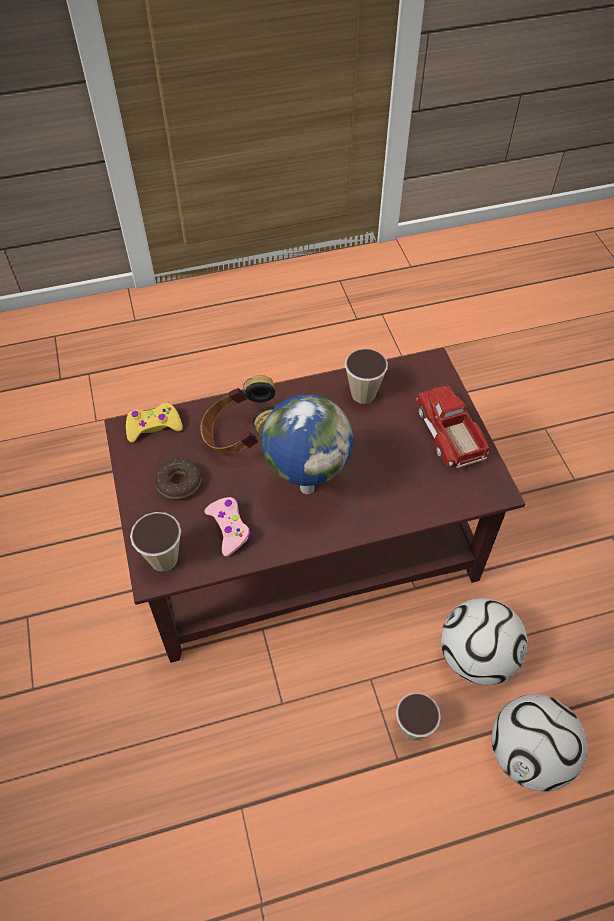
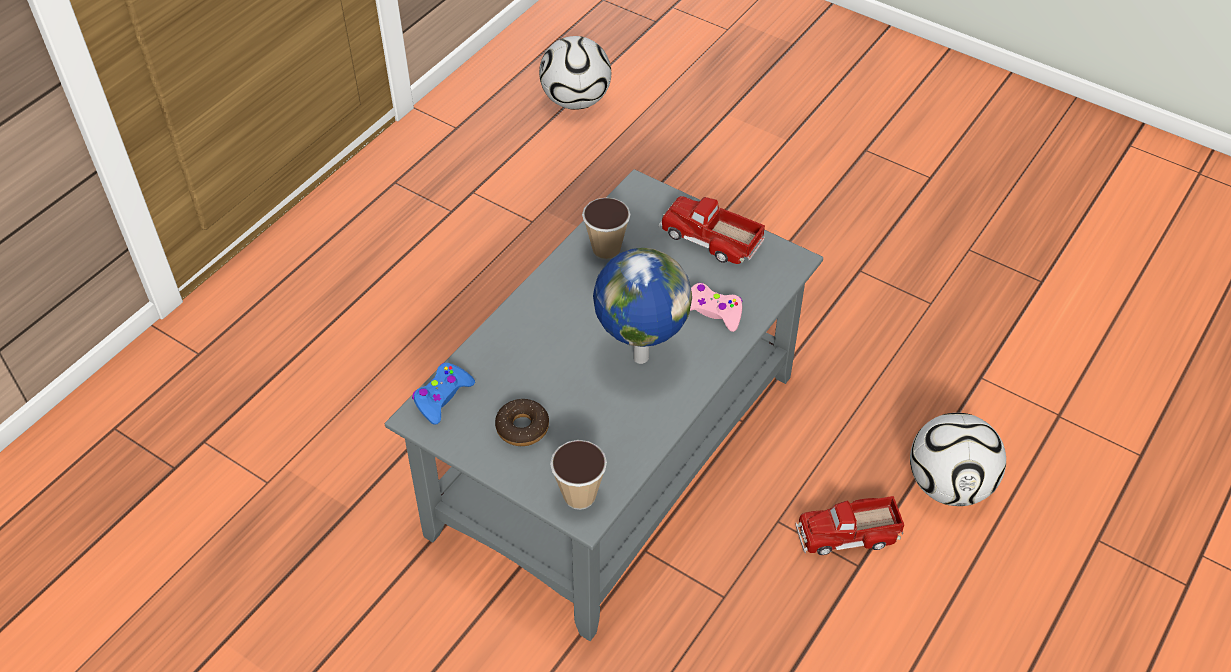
camera: 40 degrees left, 5 degrees down
(153, 426) = (442, 397): yellow game controller -> blue game controller
(229, 528) = (609, 433): pink game controller -> pink game controller (712, 312)
(241, 436) = (536, 353): headphones -> none
(304, 549) = (614, 457): brown coffee table -> grey coffee table
(413, 728) = (847, 533): cup -> toy truck
(476, 657) = (844, 441): football -> football (576, 101)

